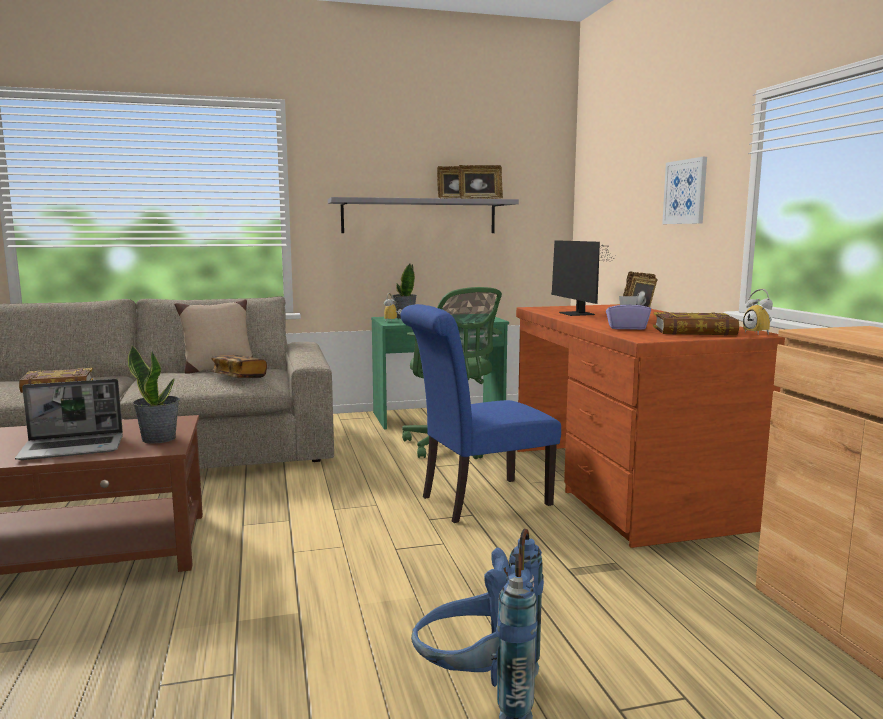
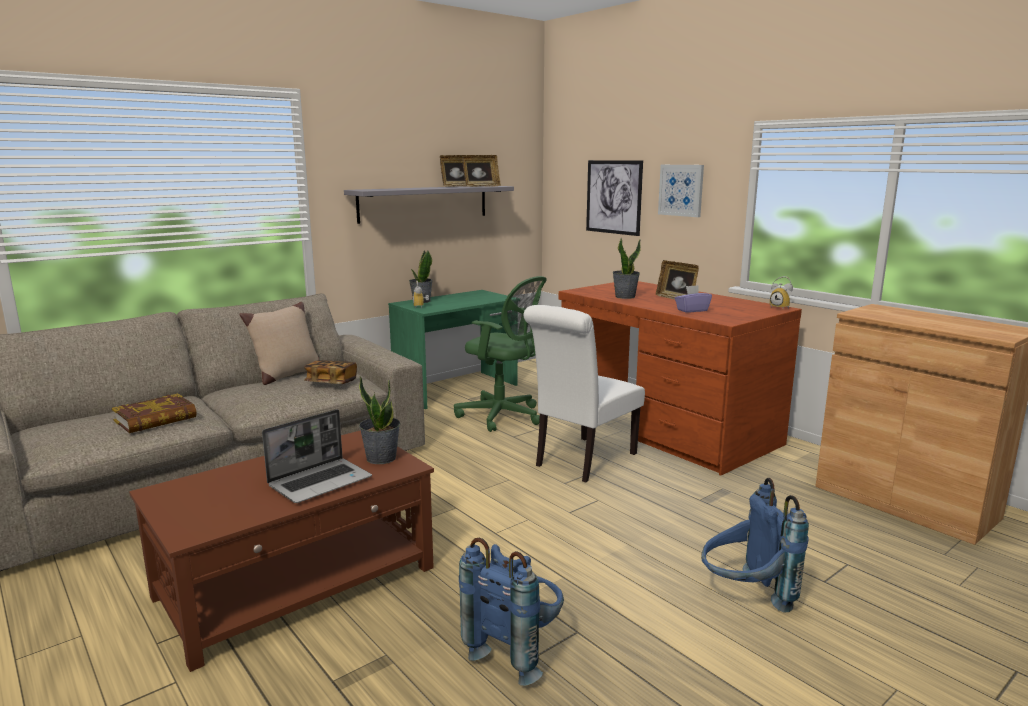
camera: 25 degrees left, 5 degrees up
(151, 672) = (516, 649): none -> blue backpack
(478, 501) = (581, 461): blue chair -> white chair
(577, 314) = (624, 296): monitor -> potted plant
(627, 208) = (613, 197): none -> picture
(694, 331) = (739, 309): book -> none

